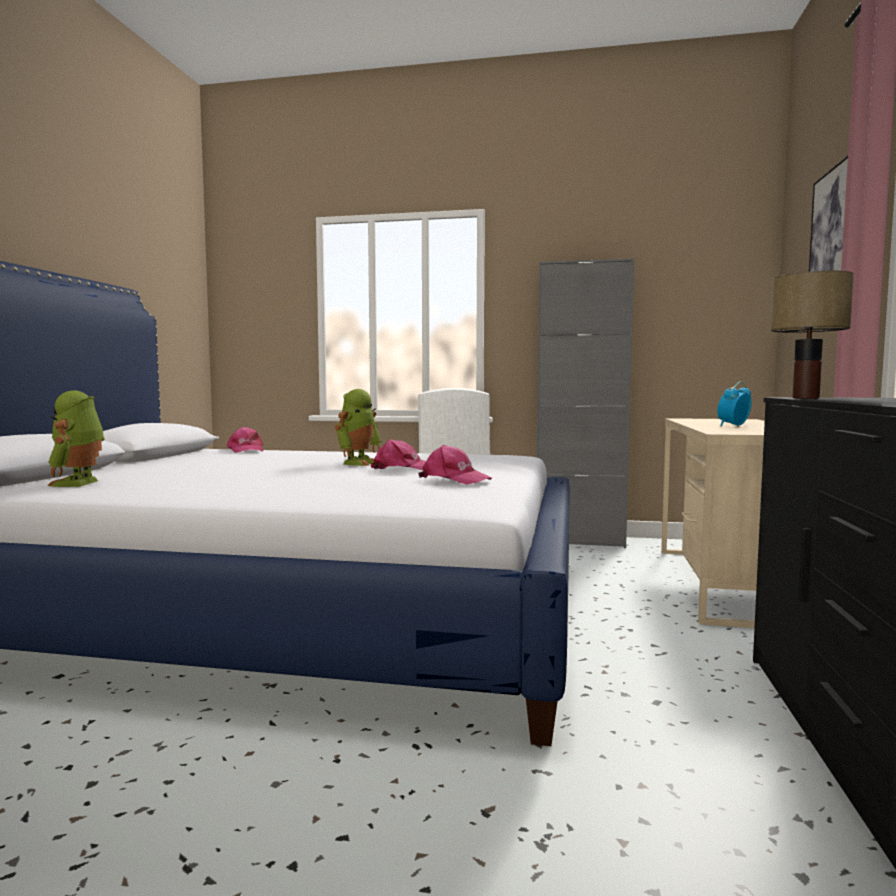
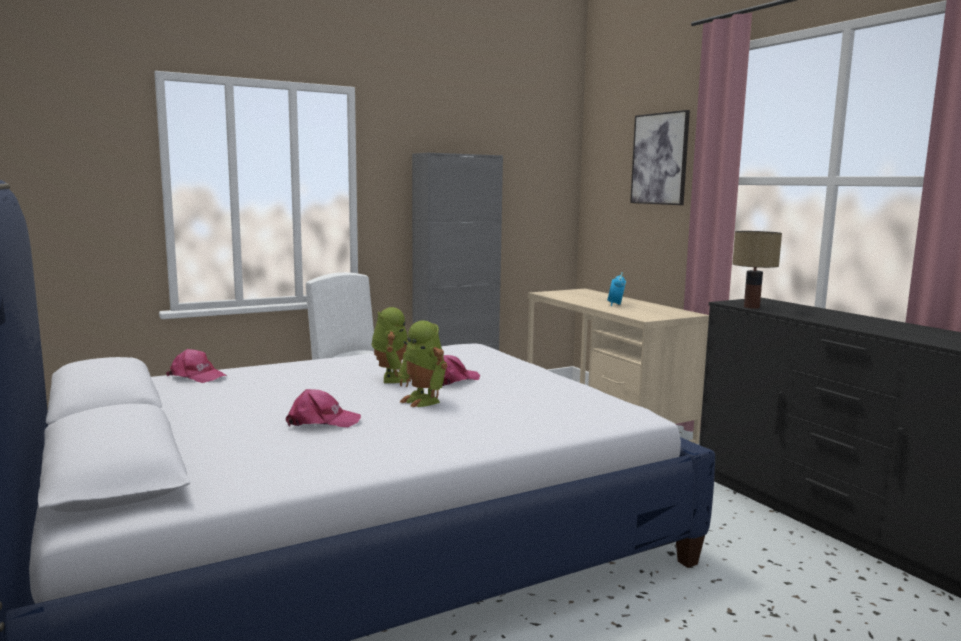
camera: 40 degrees left, 5 degrees up
(79, 483) = (247, 466): toy robot -> toy robot (423, 400)
(454, 479) = (542, 388): pink cap -> pink cap (322, 421)

